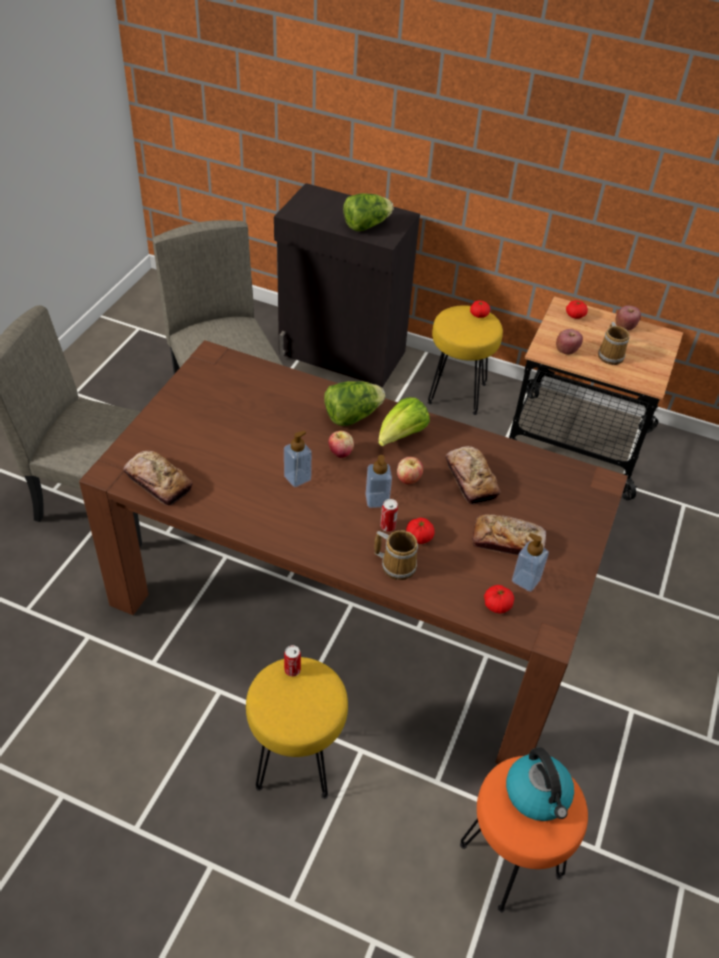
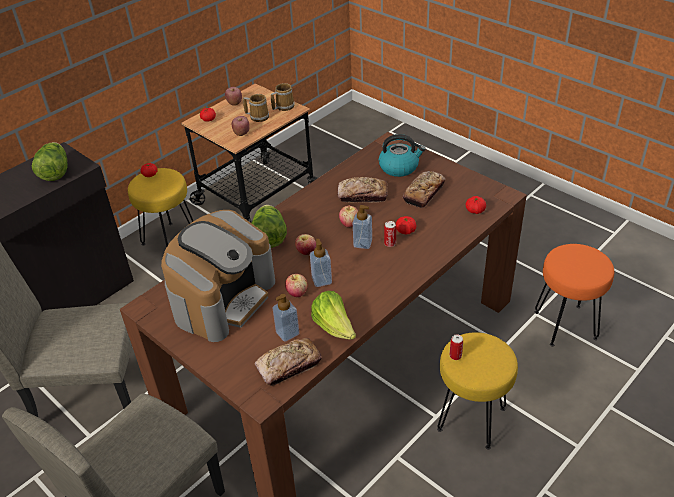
camera: 65 degrees left, 5 degrees down
(242, 407) = (223, 298): none -> coffee machine
(269, 462) = (297, 293): none -> apple
(397, 564) = (426, 247): mug -> mug (283, 106)
(401, 436) = (304, 217): lettuce -> lettuce (334, 327)
(525, 580) = (458, 194): soap dispenser -> soap dispenser (287, 333)
(538, 795) = (574, 260): kettle -> kettle (399, 167)

